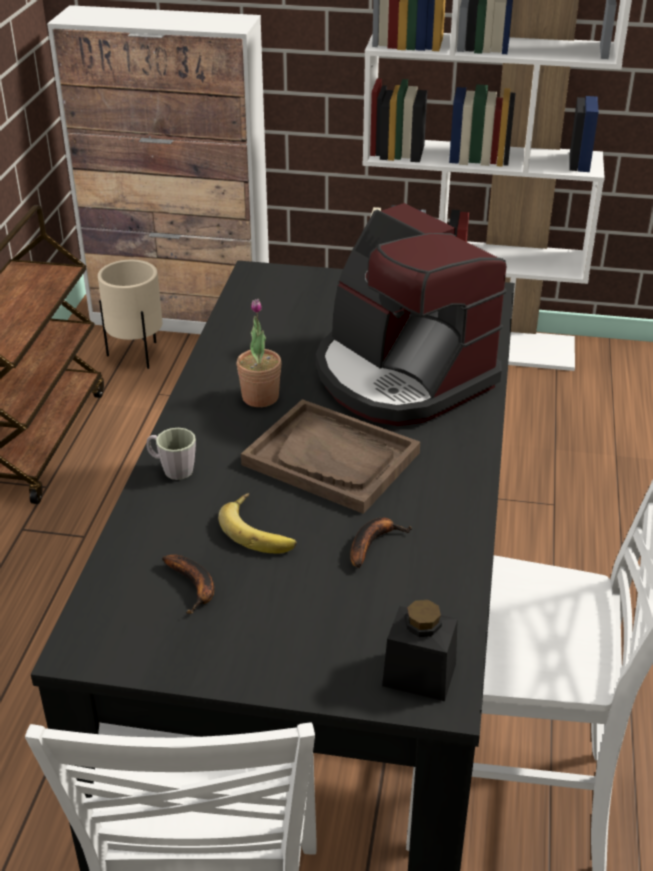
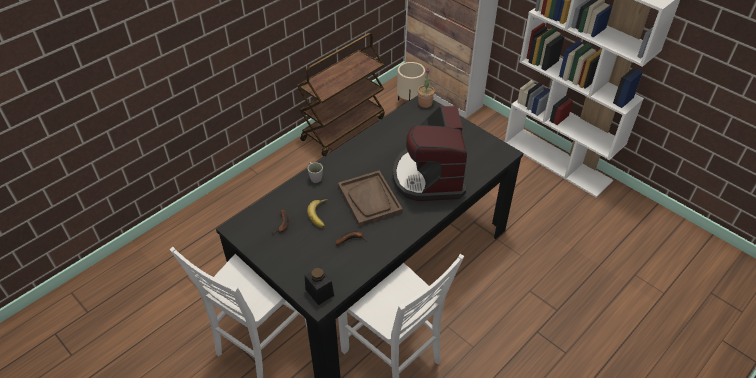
camera: 35 degrees right, 10 degrees up
(260, 397) = (370, 161): potted plant -> potted plant (425, 103)

